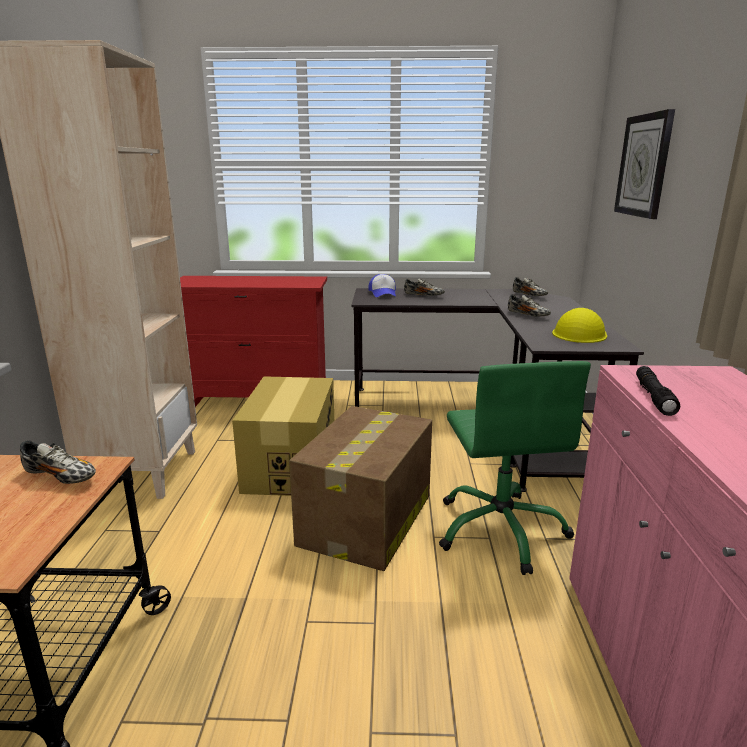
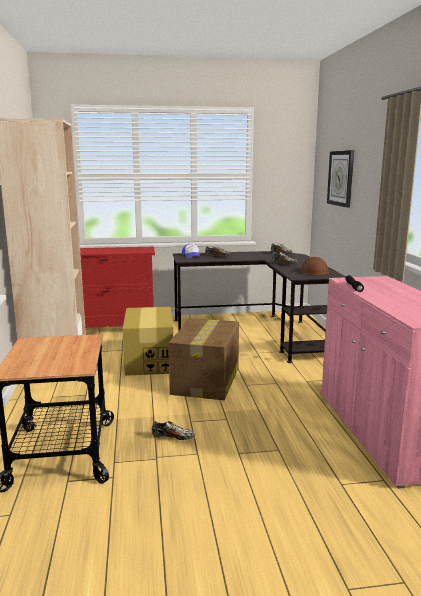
camera: 10 degrees left, 5 degrees down
(61, 477) = (72, 342): shoe -> shoe (173, 437)
(501, 530) = (282, 379): green office chair -> none
(579, 334) = (314, 271): yellow hard hat -> brown hard hat

